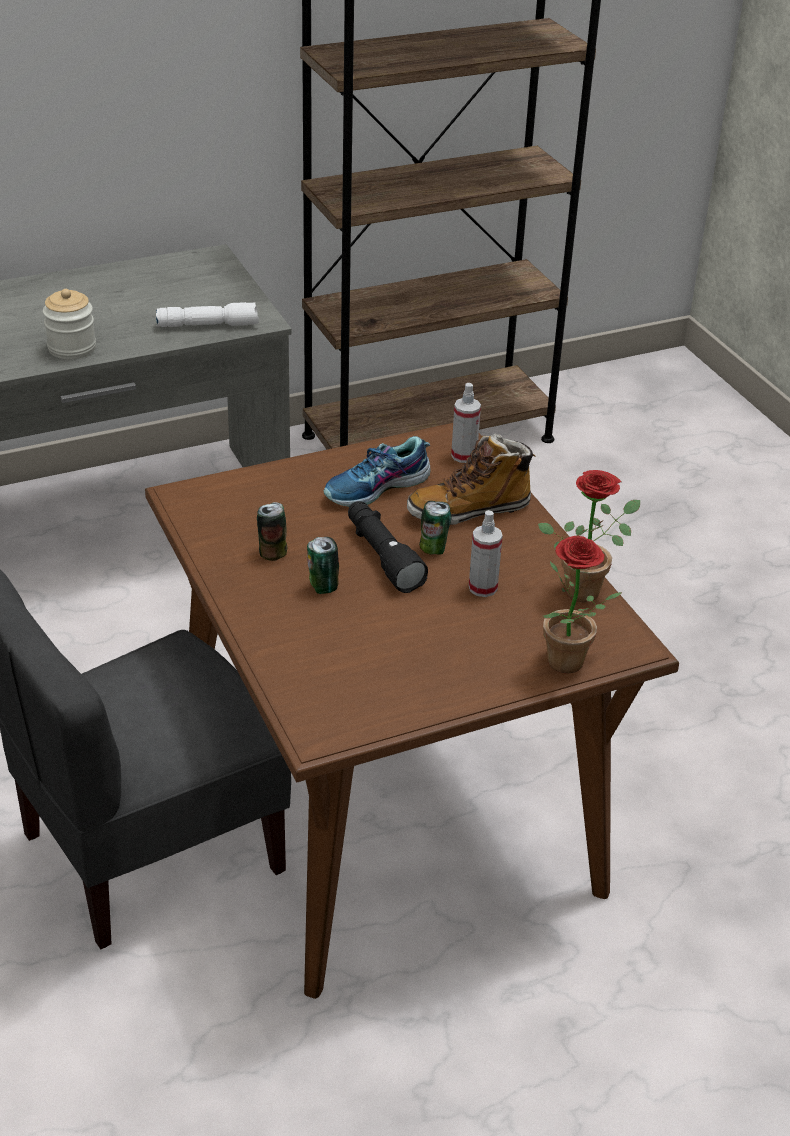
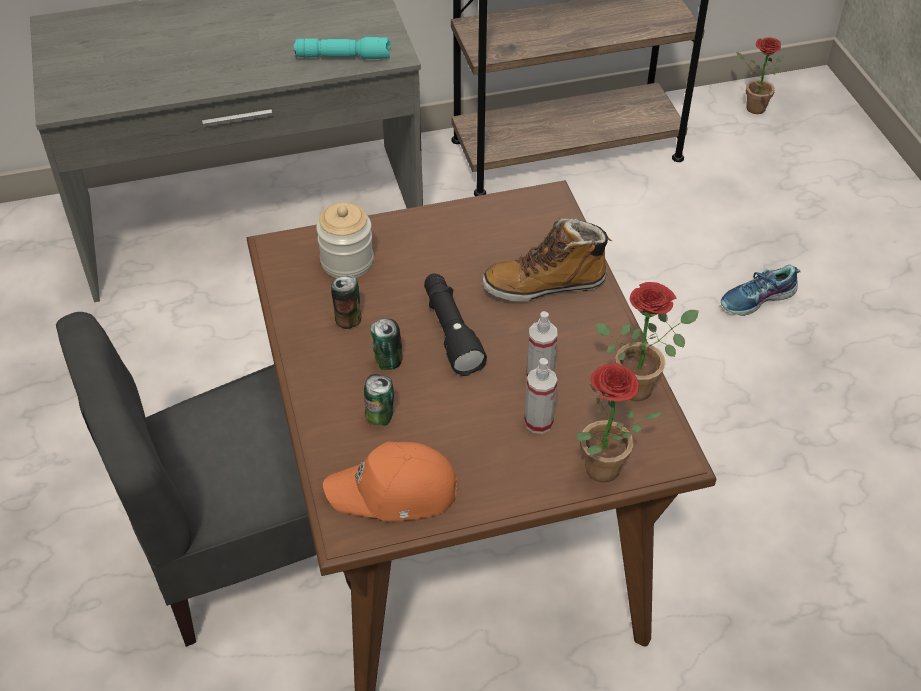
camera: 10 degrees right, 10 degrees up
(72, 348) = (214, 75): jar -> jar (347, 262)
(208, 325) = (344, 56): white flashlight -> turquoise flashlight
(358, 699) = (394, 492): none -> orange cap
(377, 488) = (461, 254): shoe -> shoe (757, 299)
(433, 549) = (501, 327): can -> can (380, 417)
(464, 455) = (552, 222): spray bottle -> spray bottle (538, 422)
(614, 388) = (751, 107): none -> potted plant

